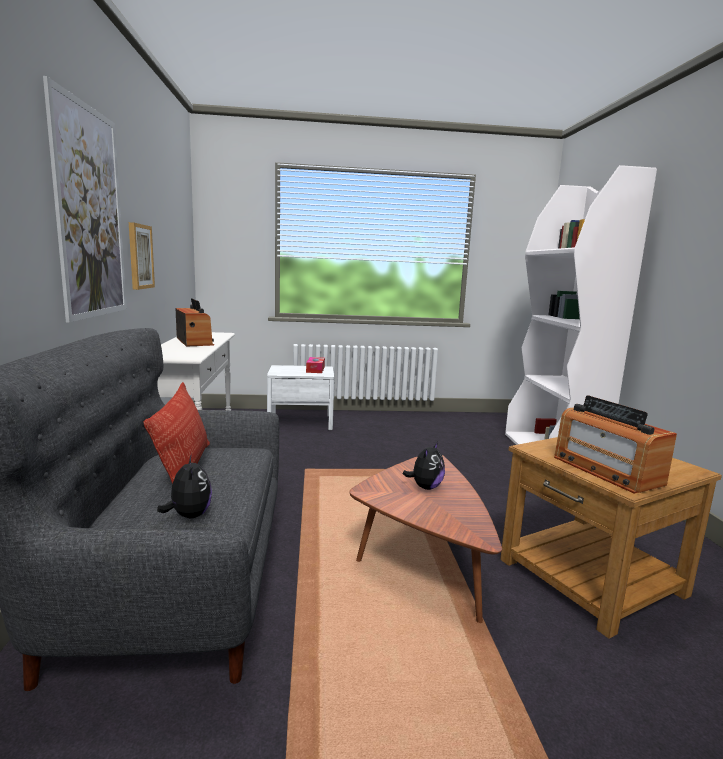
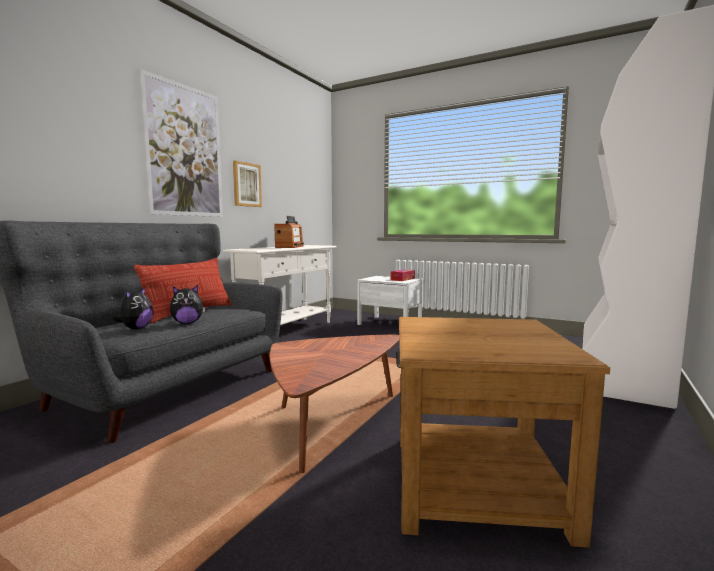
camera: 35 degrees right, 5 degrees down
(425, 487) = (333, 350): plush toy -> plush toy (187, 323)
(606, 470) = (444, 340): radio -> none

